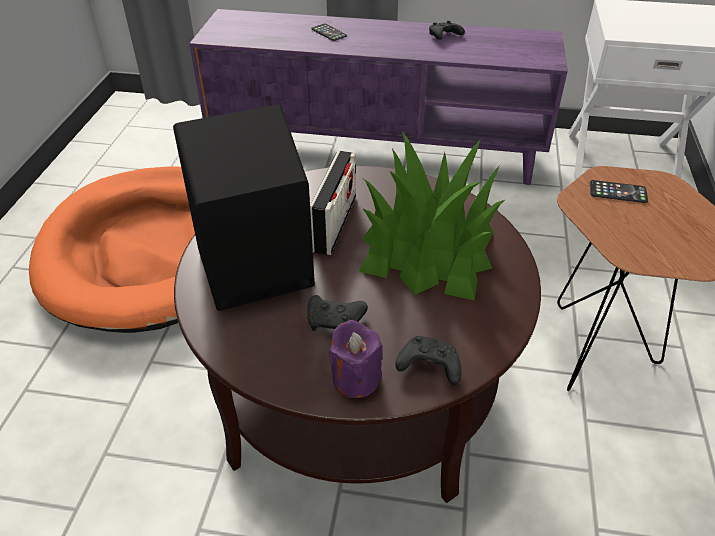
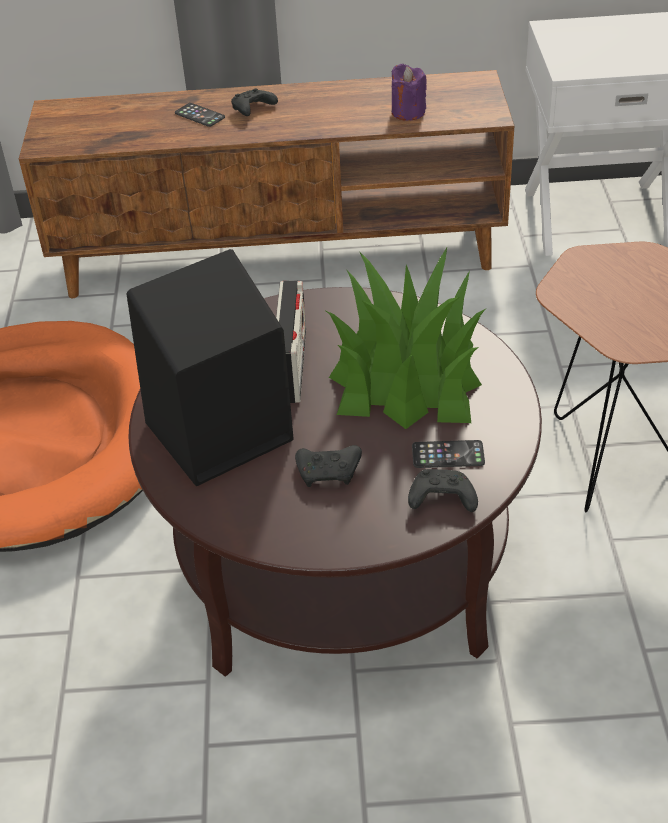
camera: 10 degrees left, 0 degrees up
(355, 379) = (370, 526): purple candle -> purple candle (408, 112)
(377, 150) = (281, 255): purple tv stand -> brown tv stand
(444, 37) = (350, 99): black game controller -> black game controller (252, 110)
(618, 192) = (600, 275): phone -> phone (448, 455)

